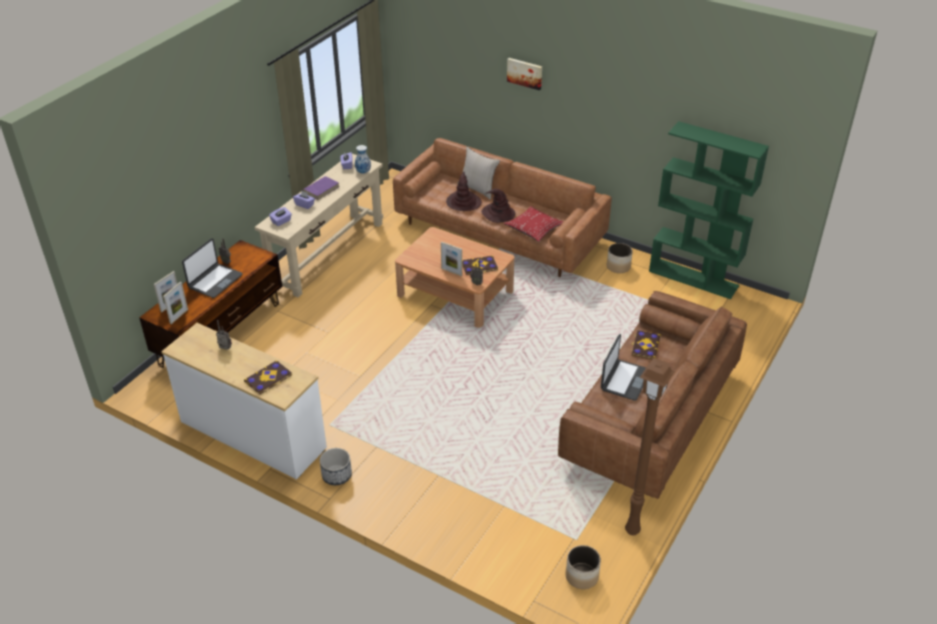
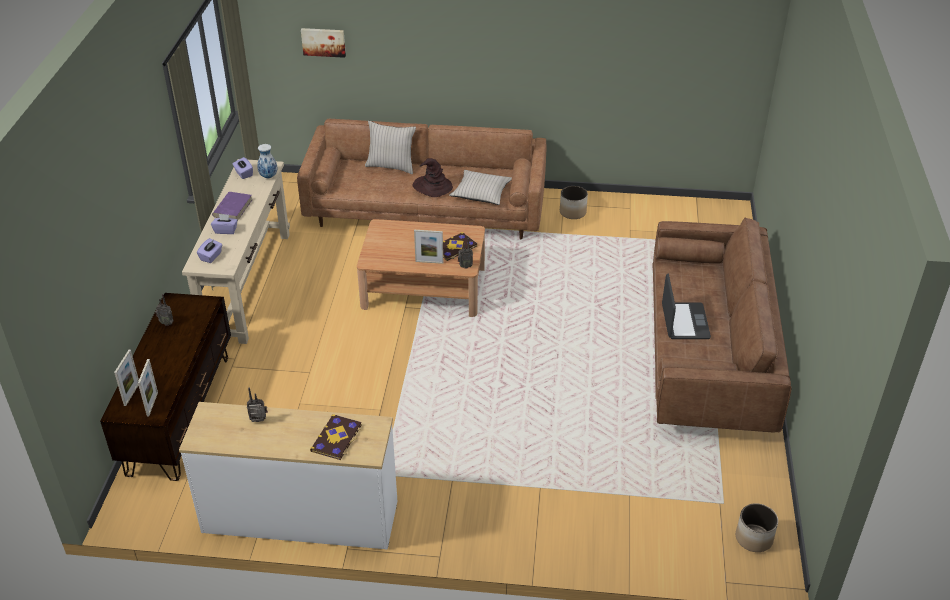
camera: 25 degrees left, 0 degrees up
(215, 281) = (168, 349): laptop -> none
(336, 475) = (429, 528): planter -> none
(463, 202) = (386, 184): brown hat -> none
(525, 73) = (428, 20): picture -> picture (323, 42)
(534, 228) = (481, 193): red pillow -> beige pillow
(633, 531) = (769, 475): brown floor lamp -> none
(645, 346) = (678, 281): book -> none
(694, 278) = (653, 204): green bookcase -> none

